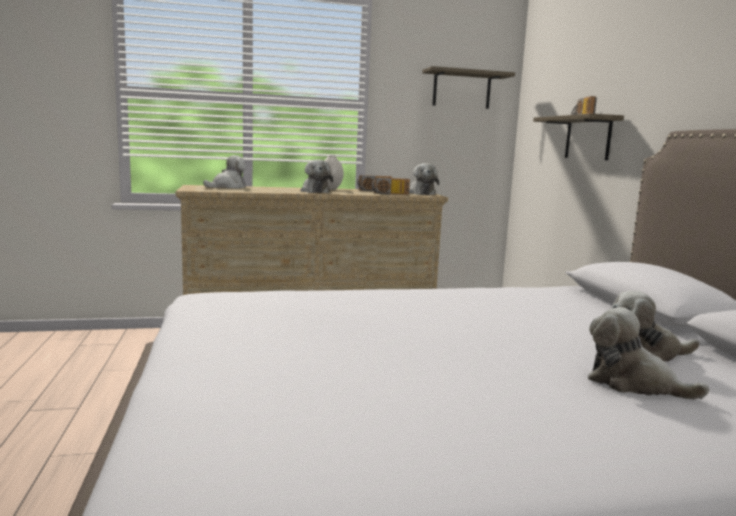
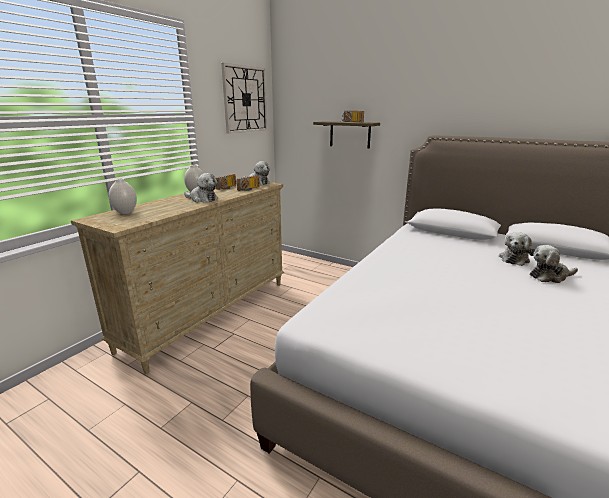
camera: 45 degrees left, 10 degrees up
(228, 187) = (125, 212): plush toy -> white vase
(461, 89) = (245, 99): shelf -> wall clock

